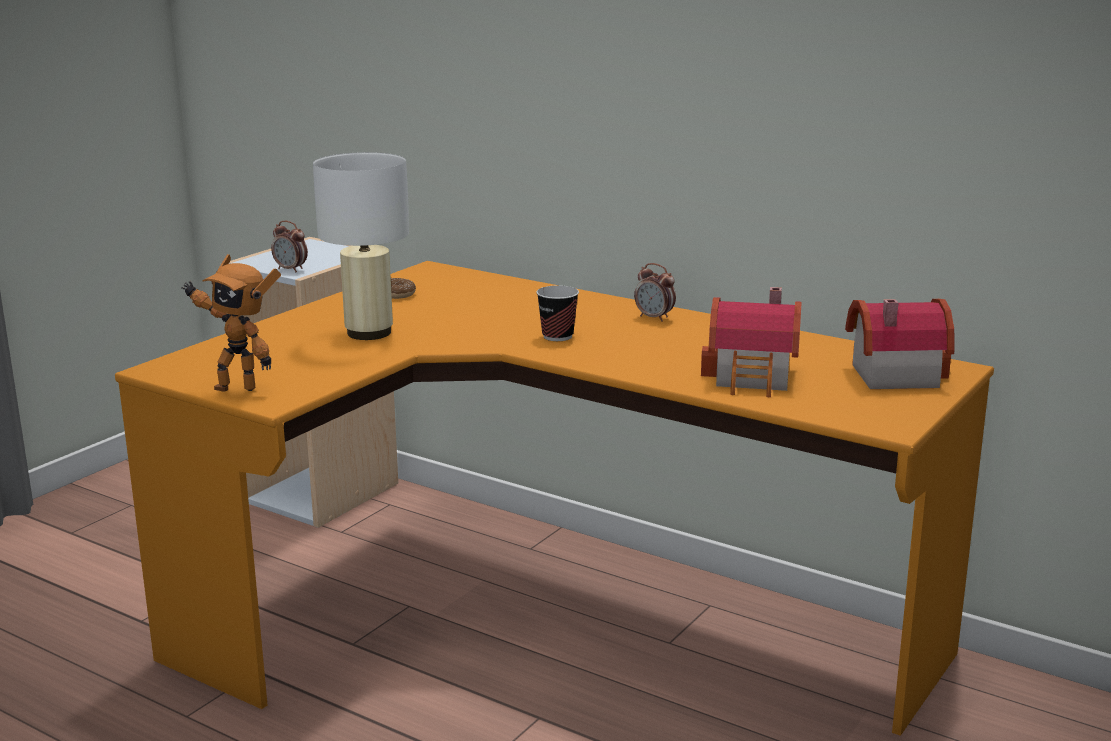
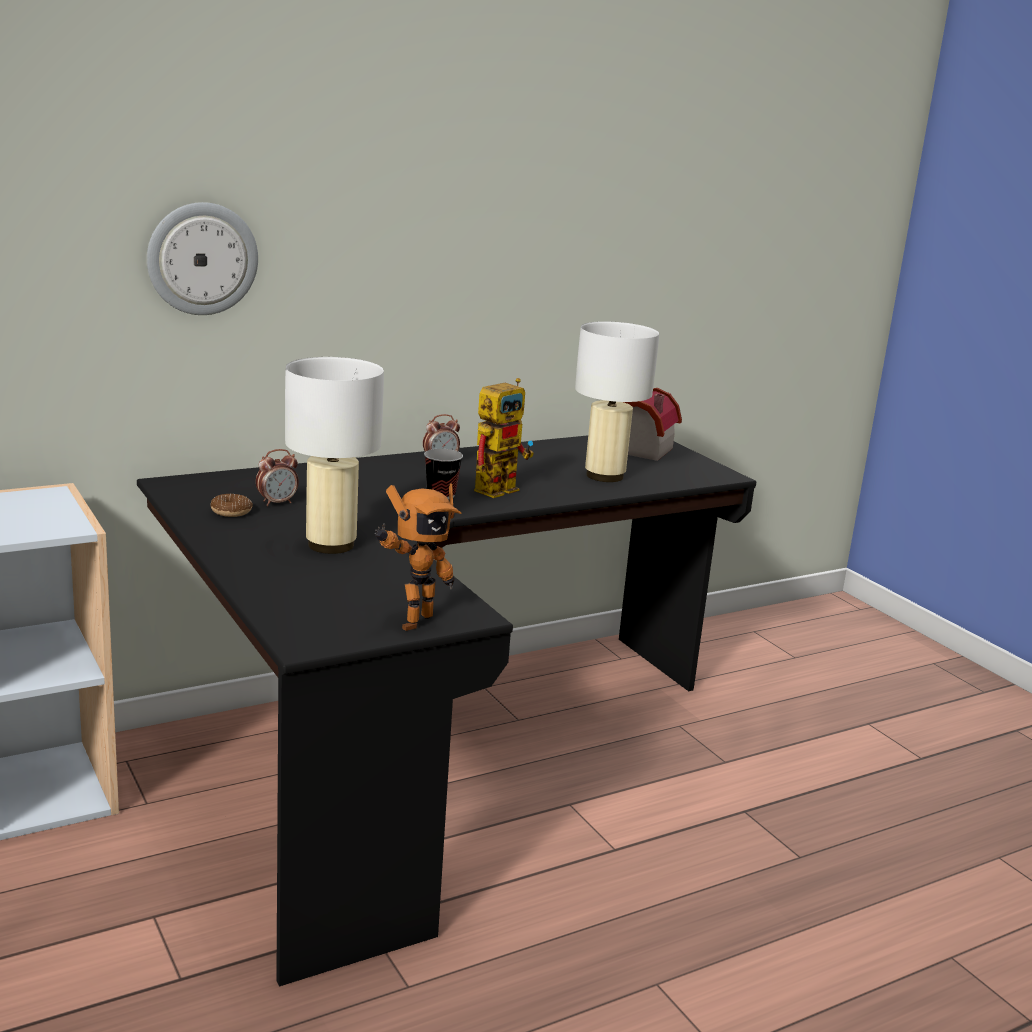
camera: 65 degrees left, 0 degrees up
(291, 270) = (59, 528): alarm clock -> alarm clock (277, 503)
(481, 67) = (202, 259): none -> wall clock
(545, 616) = (429, 753): orange desk -> black desk
(624, 349) = (500, 487): none -> toy robot
(755, 378) = (606, 476): toy house -> white table lamp

